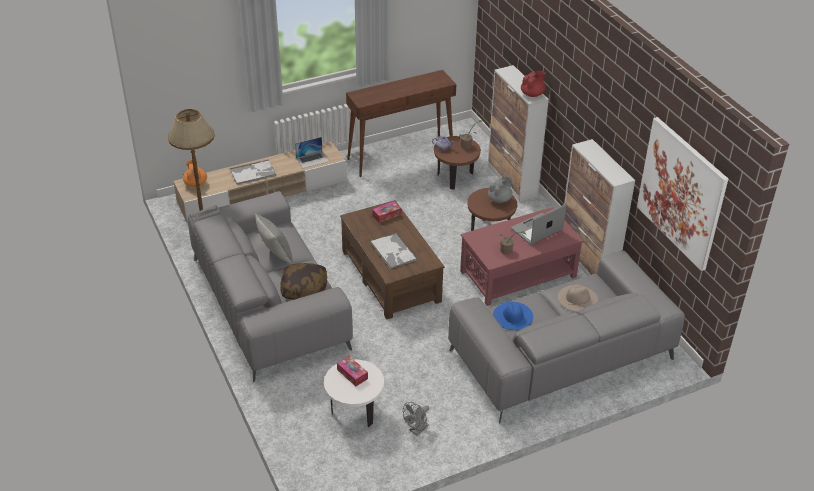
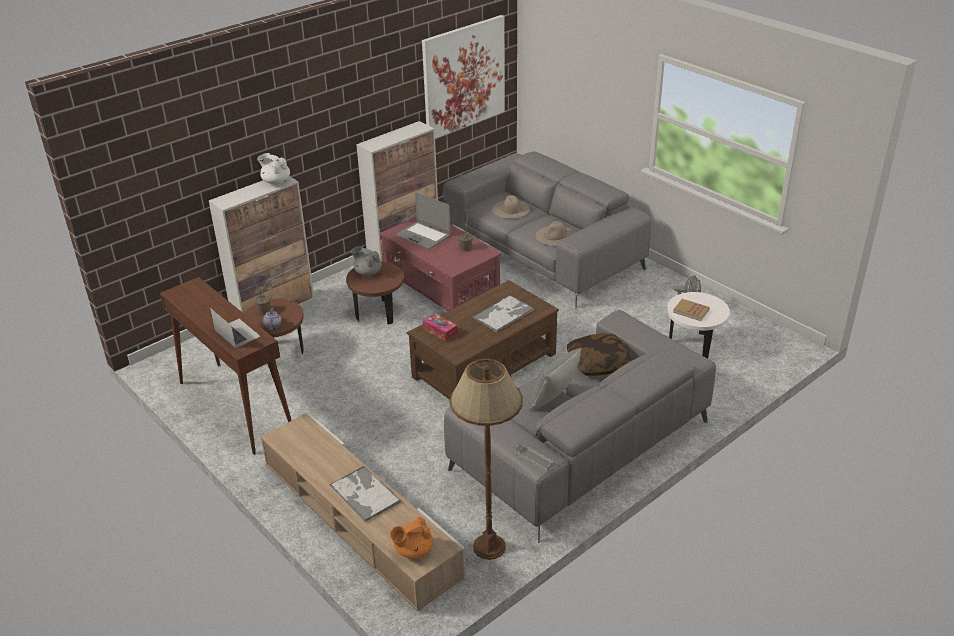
camera: 105 degrees left, 5 degrees down
(312, 159) = (314, 442): laptop -> laptop (237, 333)
(352, 374) = (691, 311): tissue box -> book
(513, 315) = (555, 236): blue hat -> beige hat
(532, 94) = (276, 181): red teapot -> white teapot

